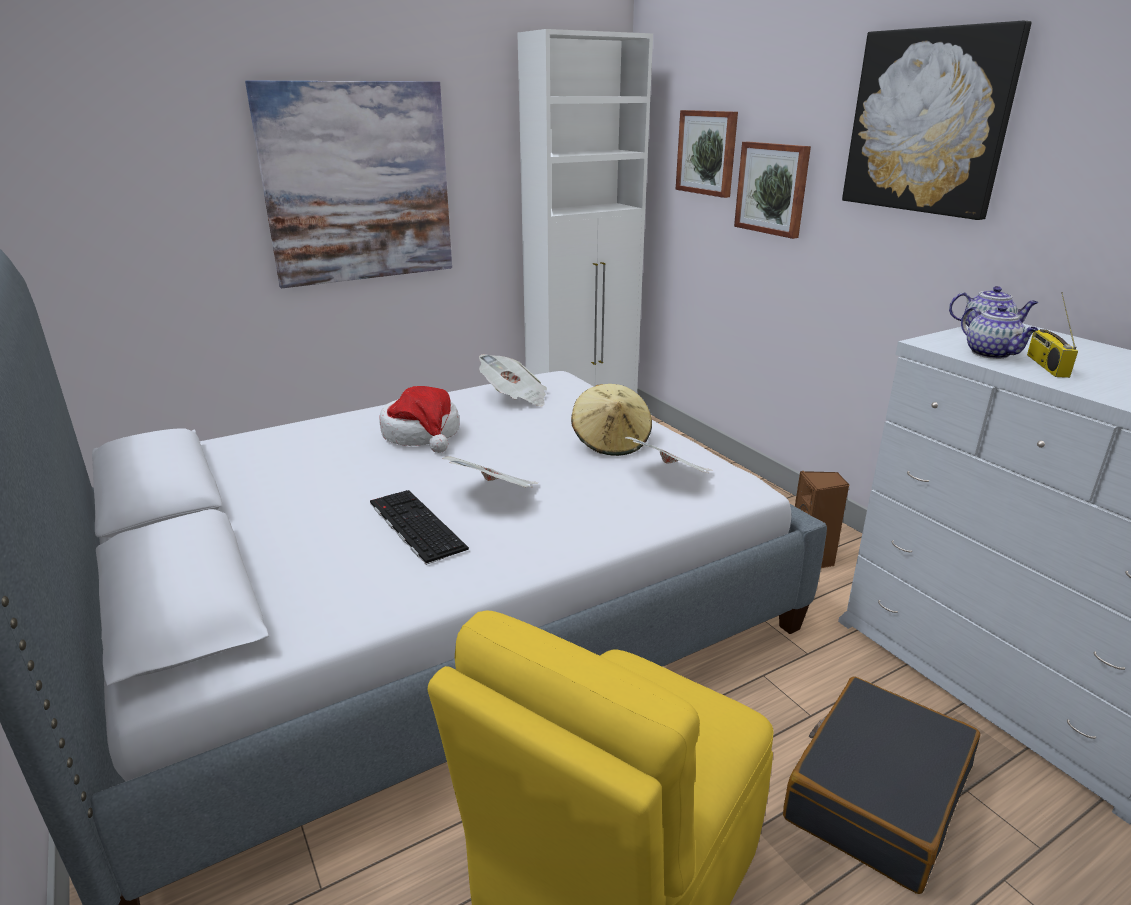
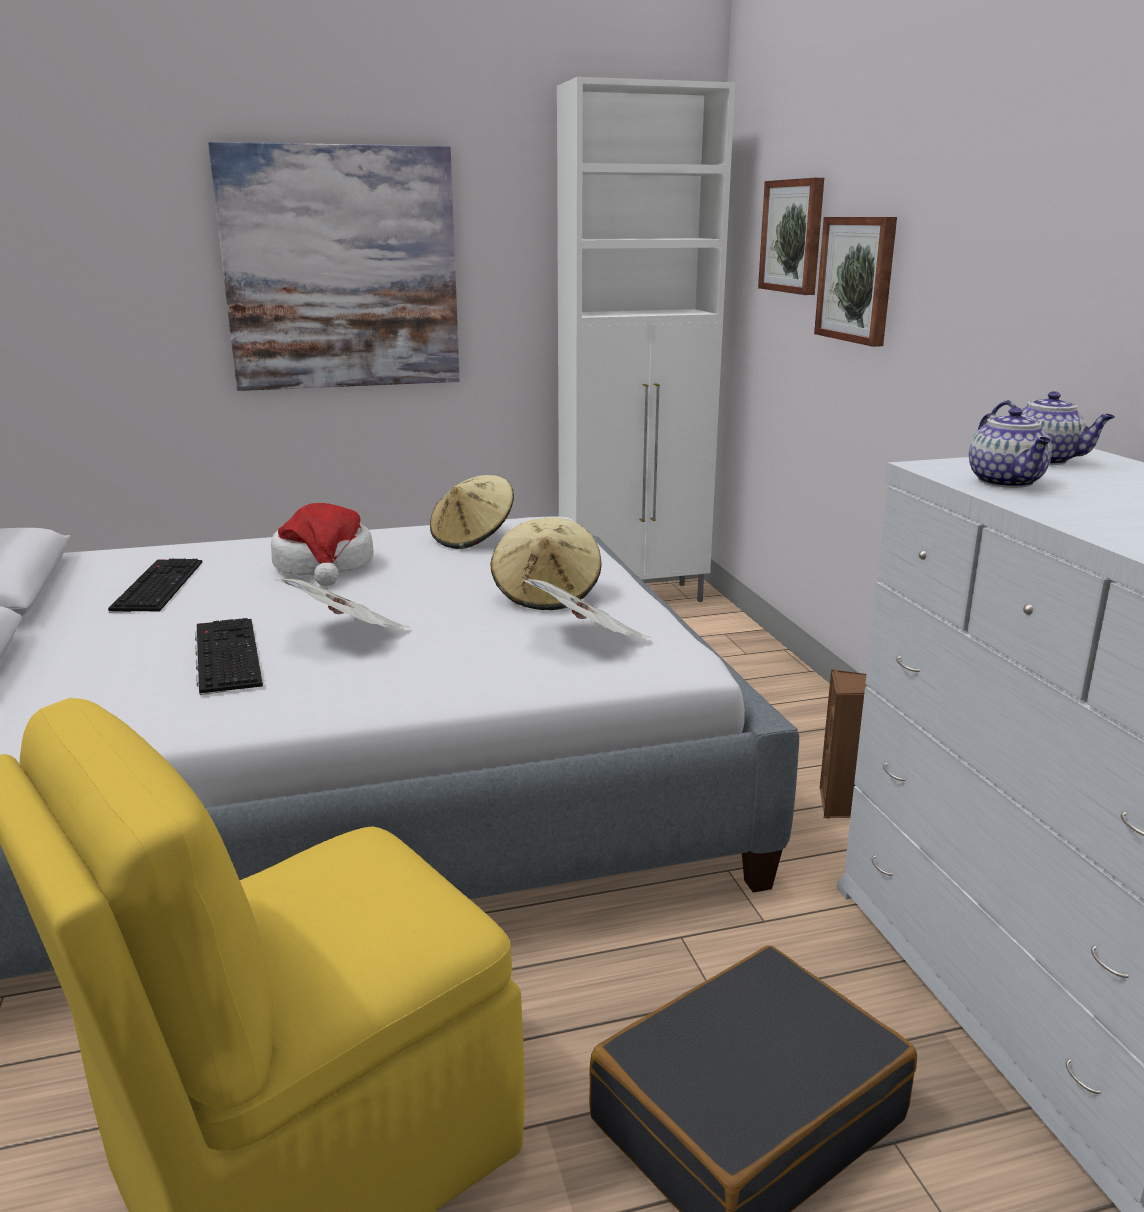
camera: 15 degrees right, 5 degrees down
(299, 467) = (157, 585): none -> keyboard
(515, 398) = (473, 539): newspaper -> beige hat
(928, 122) = (1021, 169): picture -> none
(1045, 365) = (1072, 498): radio -> none

